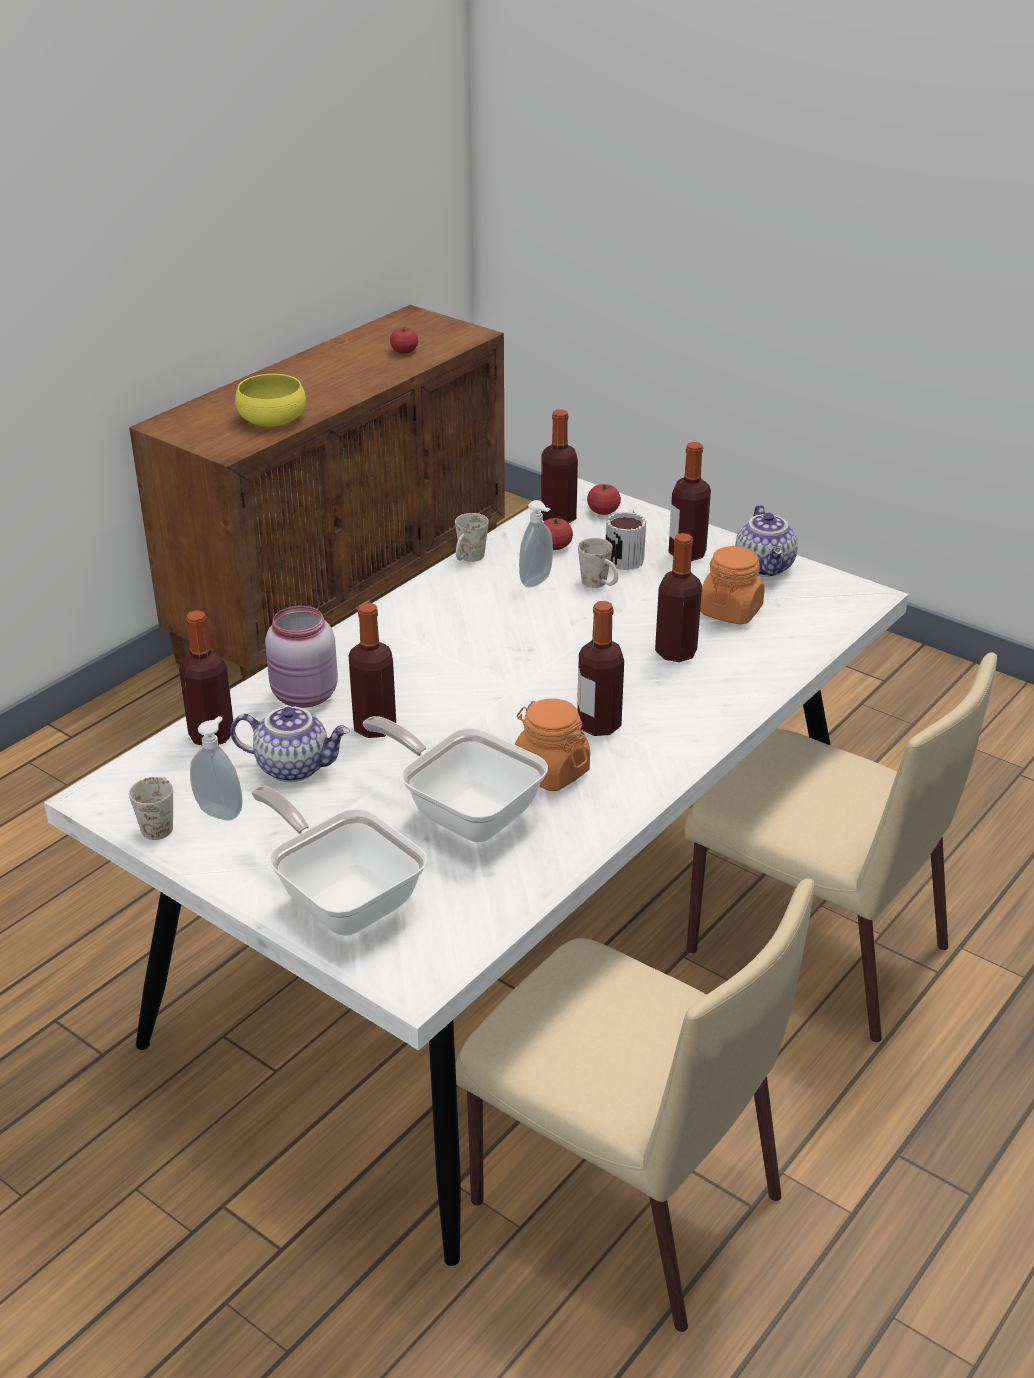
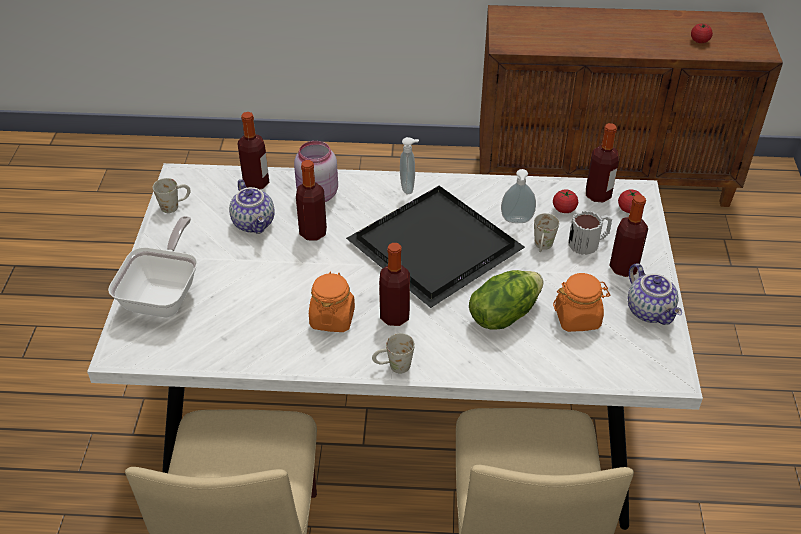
camera: 55 degrees right, 10 degrees up
(221, 811) = (199, 219): soap dispenser -> soap dispenser (409, 187)
(272, 418) = (557, 40): yellow bowl -> none
(464, 811) = (268, 302): frying pan -> none
(468, 559) = (509, 183): white mug -> white mug (393, 367)
(517, 652) = (434, 249): none -> black tray
(675, 652) = (503, 314): bottle -> lettuce
(766, 567) = (650, 311): teapot -> teapot turned 75 degrees counterclockwise

